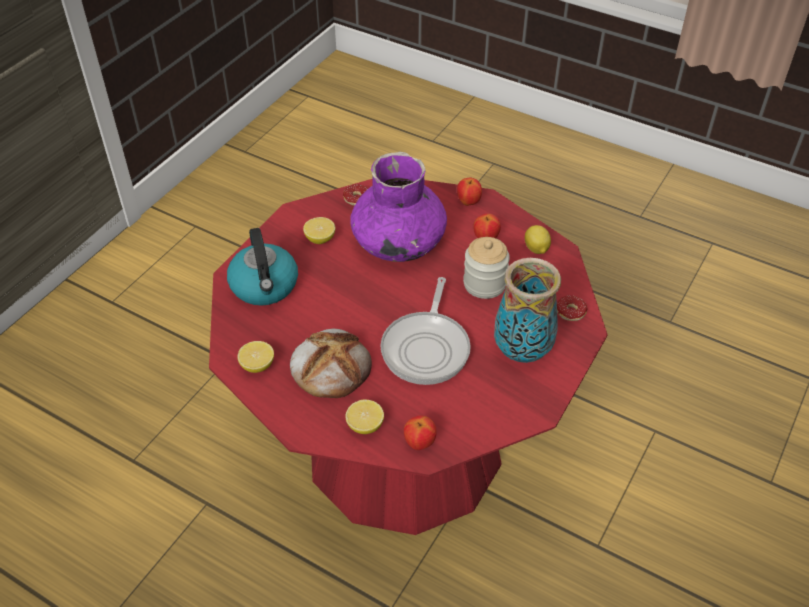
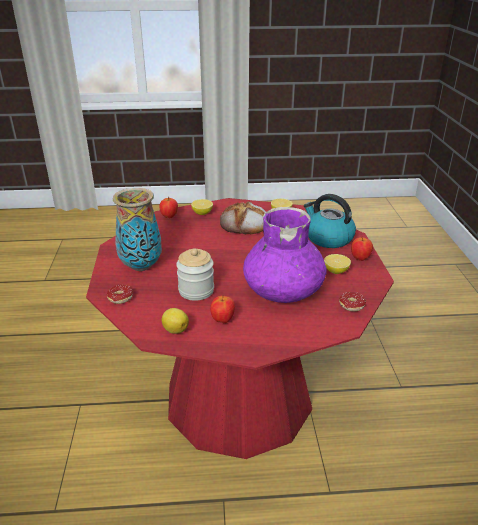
camera: 145 degrees right, 15 degrees down
(427, 347) = (201, 247): frying pan -> none
(468, 202) = (265, 343): apple -> apple (360, 258)

